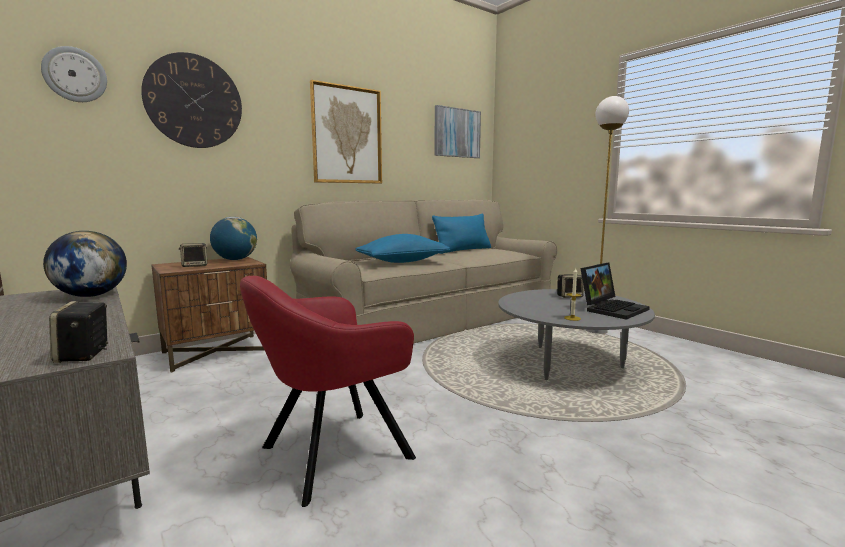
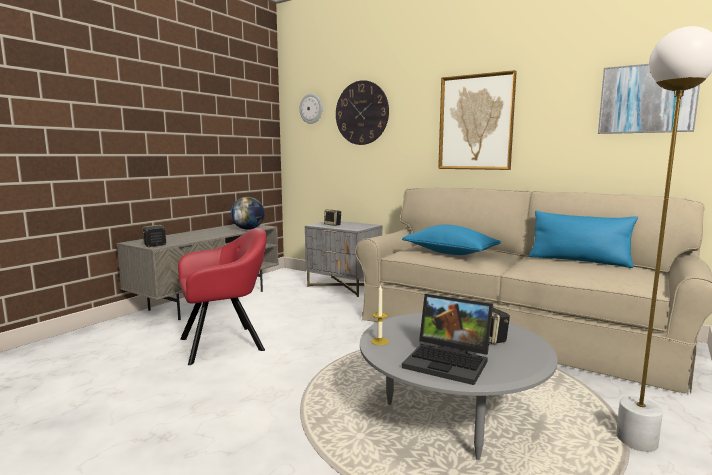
camera: 70 degrees right, 0 degrees up
(217, 352) = (344, 286): brown nightstand -> grey nightstand
(235, 260) = (364, 225): globe -> none
(330, 454) = (226, 343): red armchair -> red armchair turned 120 degrees clockwise

